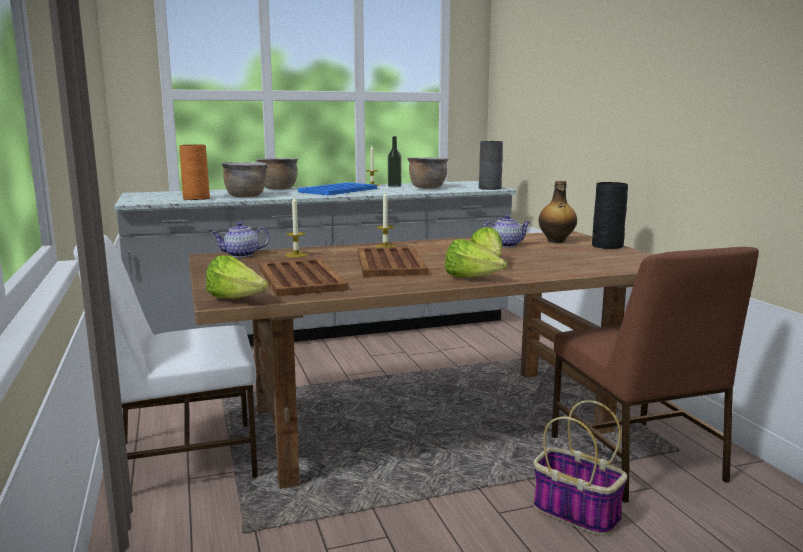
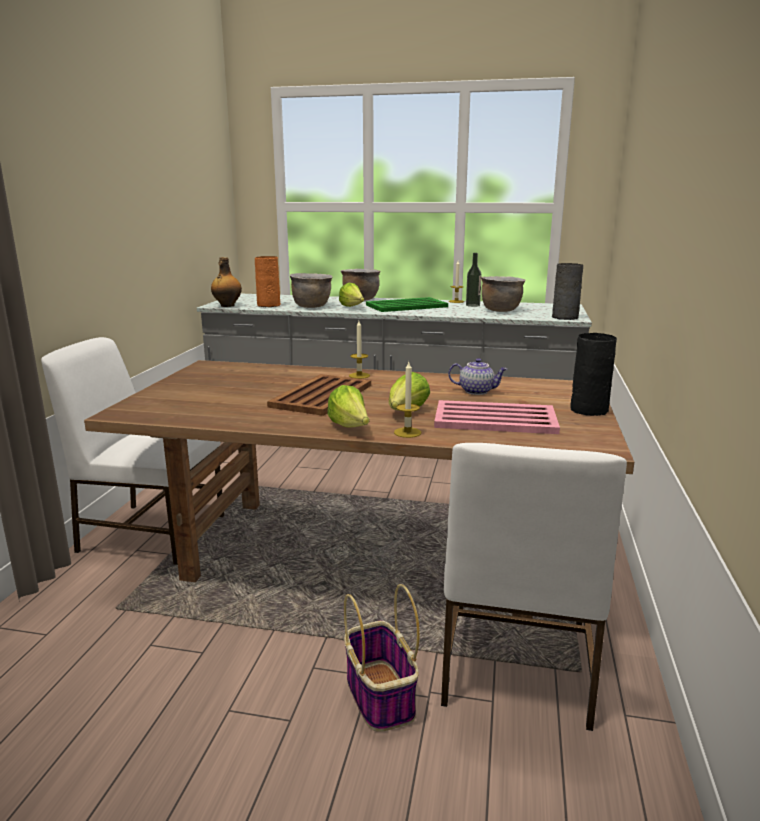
camera: 30 degrees right, 5 degrees up
(236, 299) = (130, 413): lettuce -> lettuce (353, 307)
(241, 255) = (229, 367): teapot -> none
(296, 255) = (269, 373): candle -> candle (407, 432)
(301, 278) = (218, 400): brown tray -> none
(337, 190) = (405, 306): blue tray -> green tray
(556, 241) = (544, 394): bottle -> bottle (227, 305)
(562, 259) = (496, 419): none -> pink tray
(635, 460) = (515, 664): brown chair -> white chair

